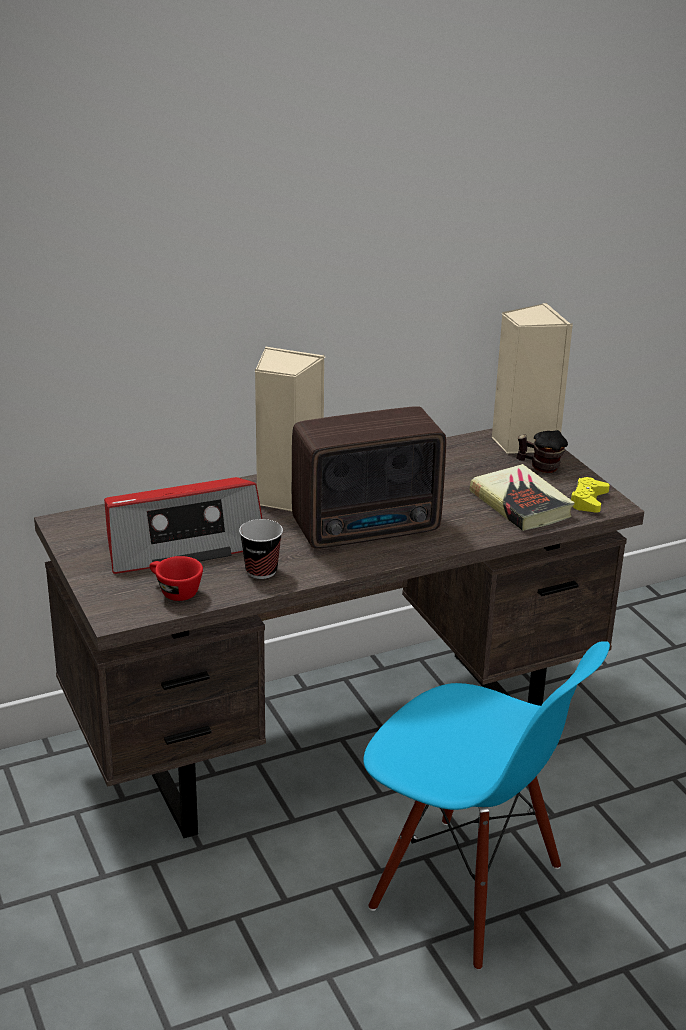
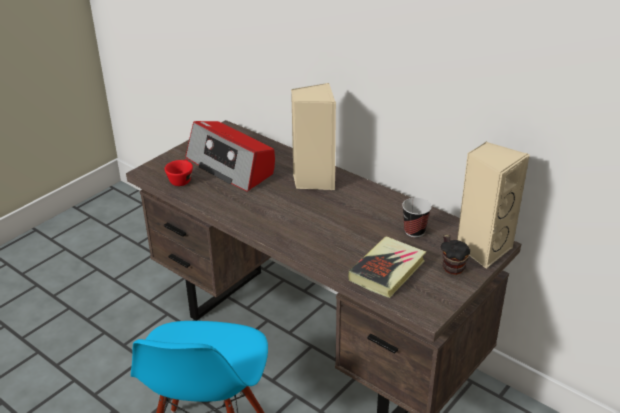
camera: 65 degrees right, 5 degrees up
(261, 571) = (221, 198): cup -> cup (414, 231)
(370, 529) = (299, 220): radio -> none
(588, 501) = (422, 300): yellow game controller -> none

